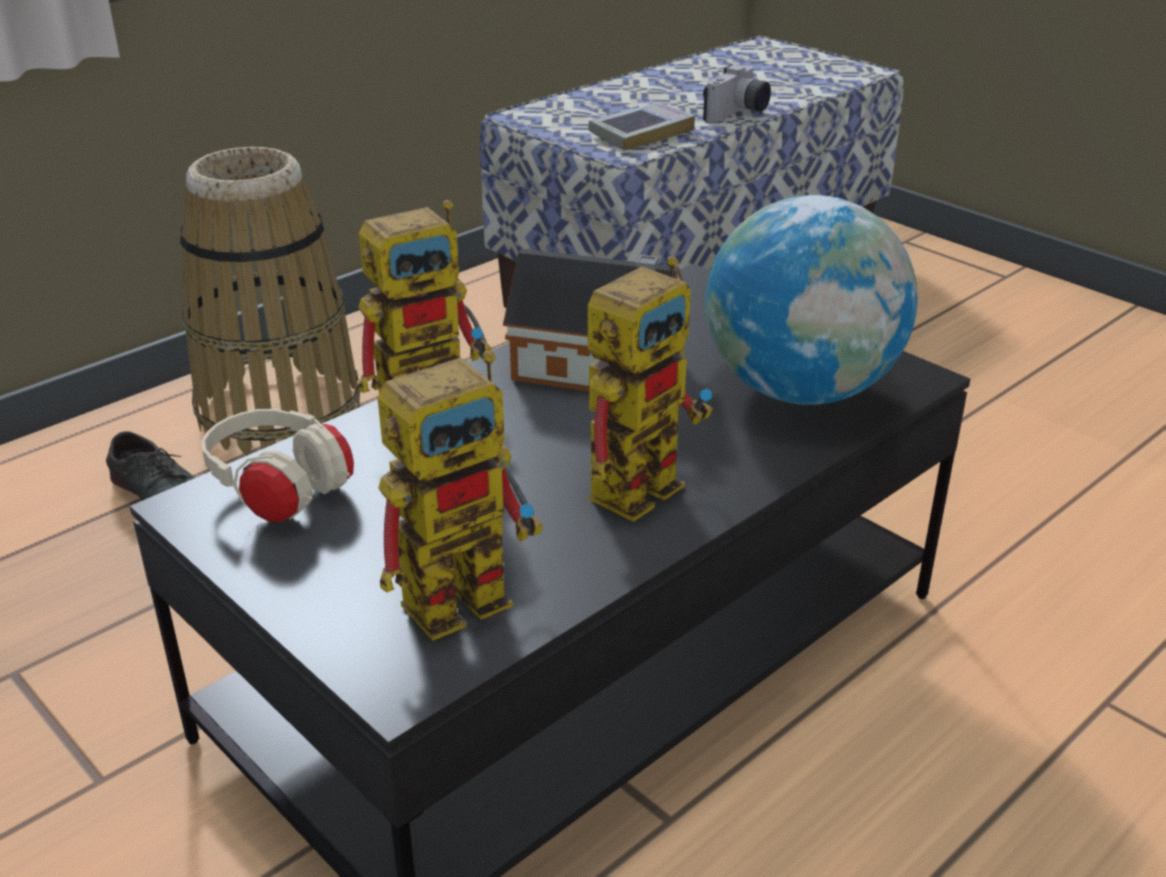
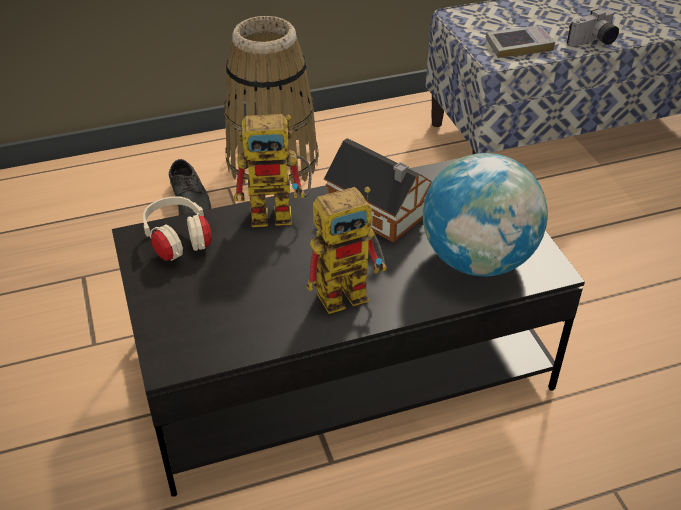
camera: 25 degrees right, 10 degrees up
(471, 591) = (228, 327): toy robot -> none

